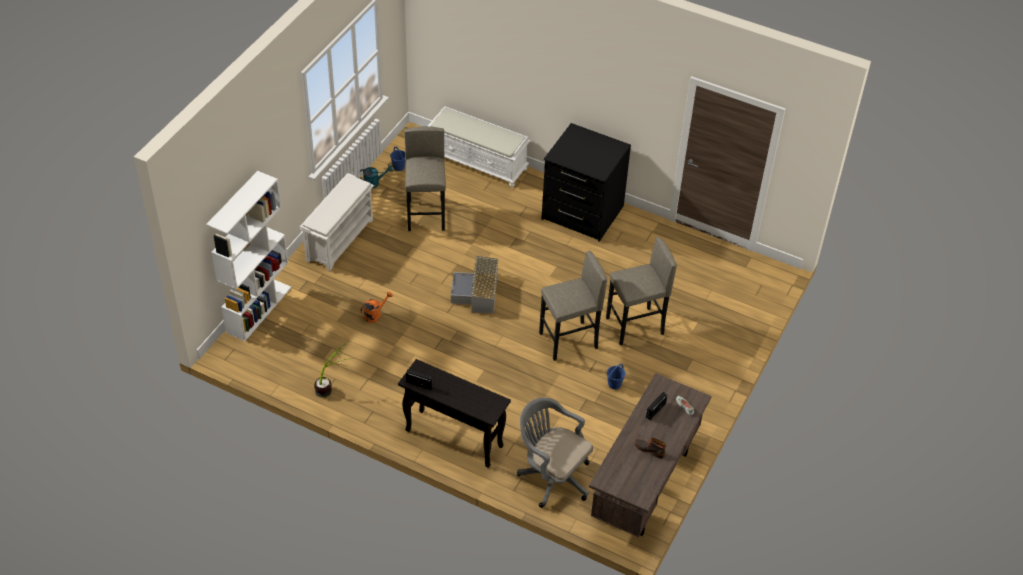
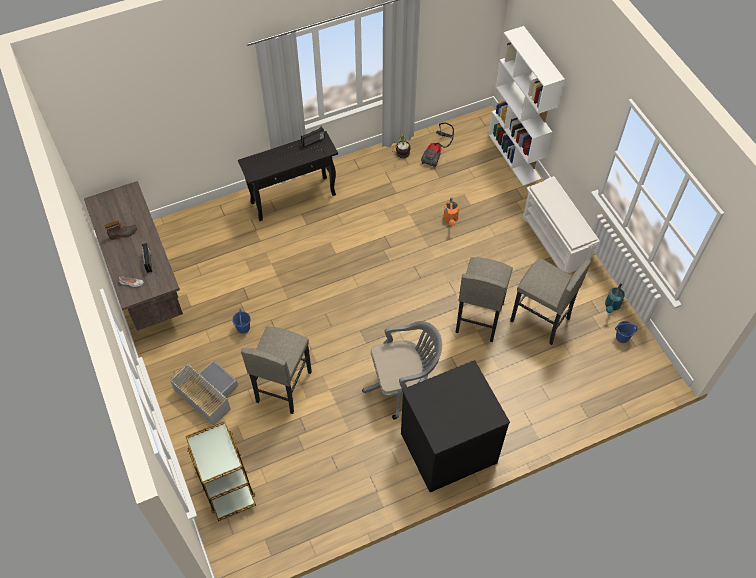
camera: 130 degrees right, 10 degrees up
(303, 365) = (436, 153): none -> vacuum cleaner
(477, 293) = (417, 299): grey storage box -> grey storage box (206, 394)
(478, 161) = (585, 407): white bench -> none
(552, 476) = (208, 232): grey office chair -> grey office chair (403, 385)
(568, 341) = (312, 327): grey stool -> grey stool (479, 317)
(736, 311) = (226, 483): none -> brown cart

